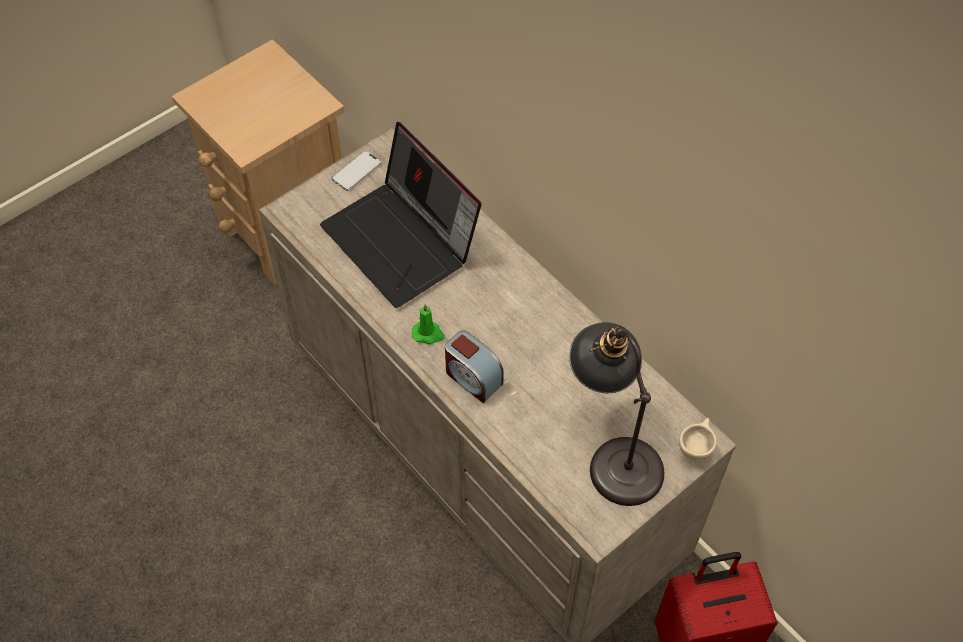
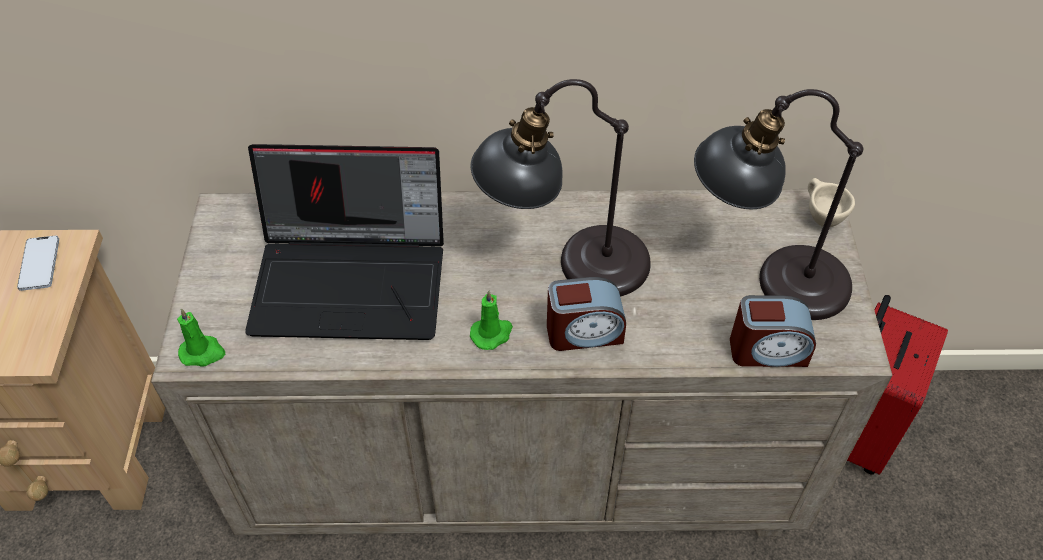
camera: 50 degrees left, 5 degrees down
(294, 215) = (203, 352): none -> green candle
(356, 172) = (217, 258): phone -> phone (39, 264)
(514, 333) = (565, 263): none -> grey table lamp
(550, 482) = (767, 350): none -> alarm clock

